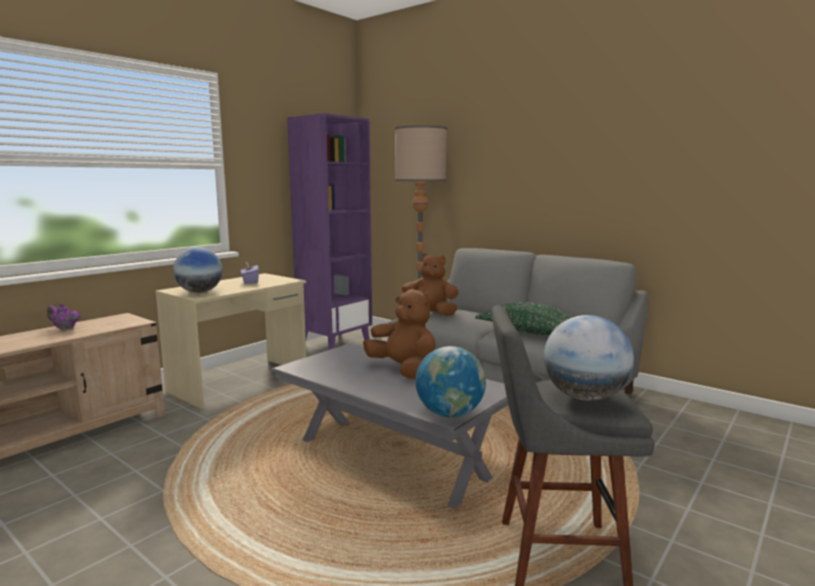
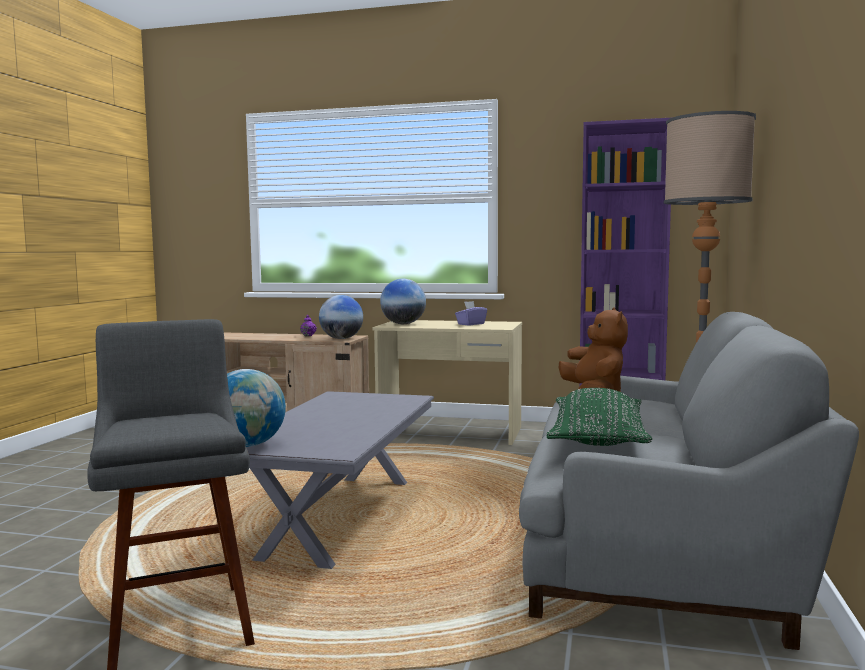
camera: 65 degrees right, 5 degrees down
(403, 370) = (363, 419): brown plush toy -> none
(584, 397) = (149, 422): globe -> globe (341, 338)

